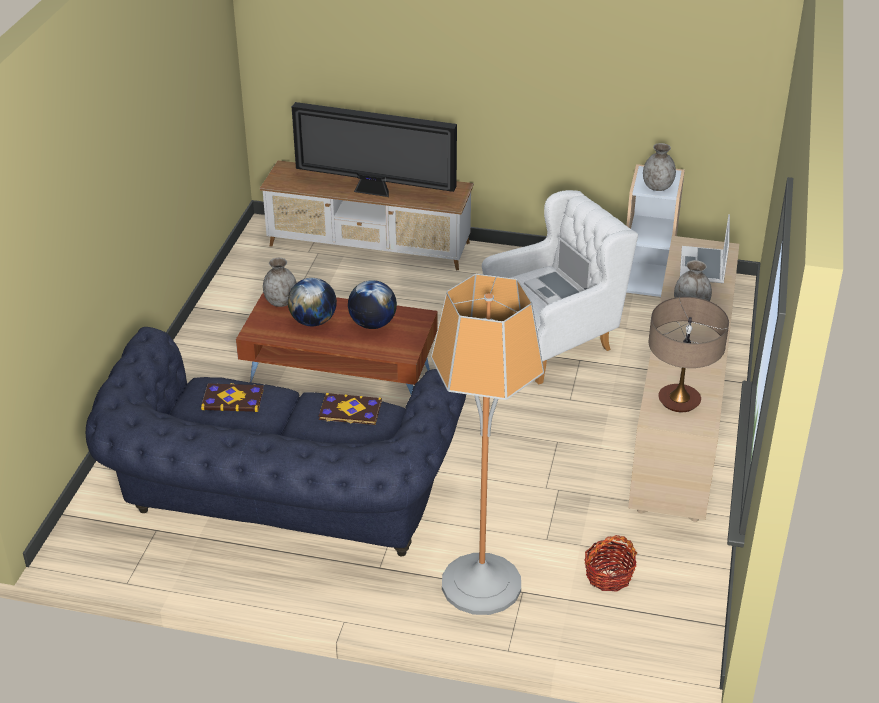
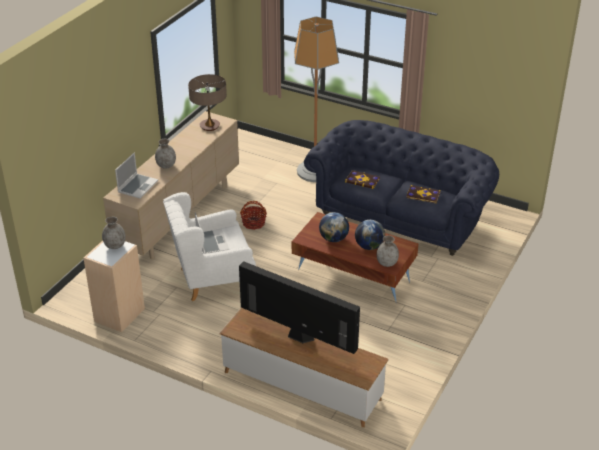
camera: 165 degrees left, 0 degrees up
(608, 576) = (257, 166): basket -> basket (254, 223)

